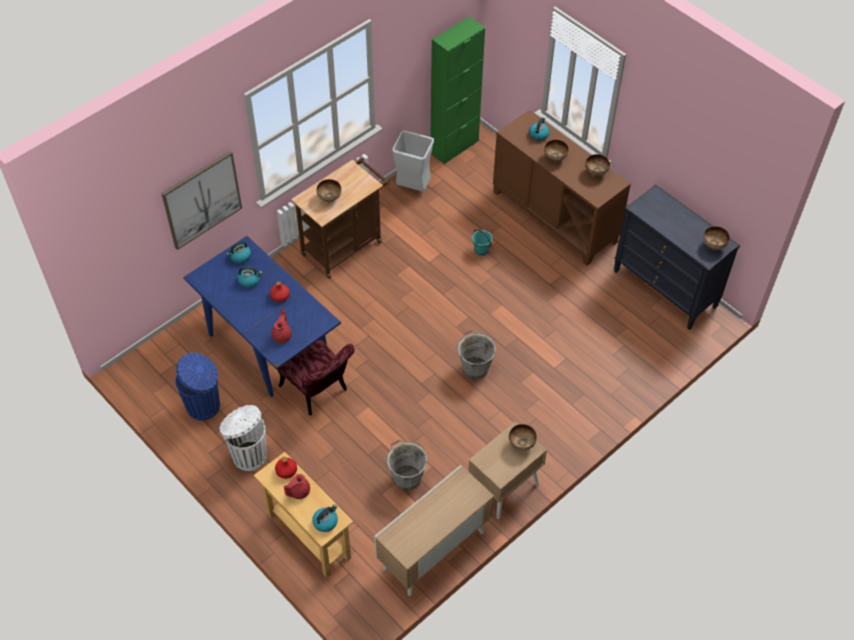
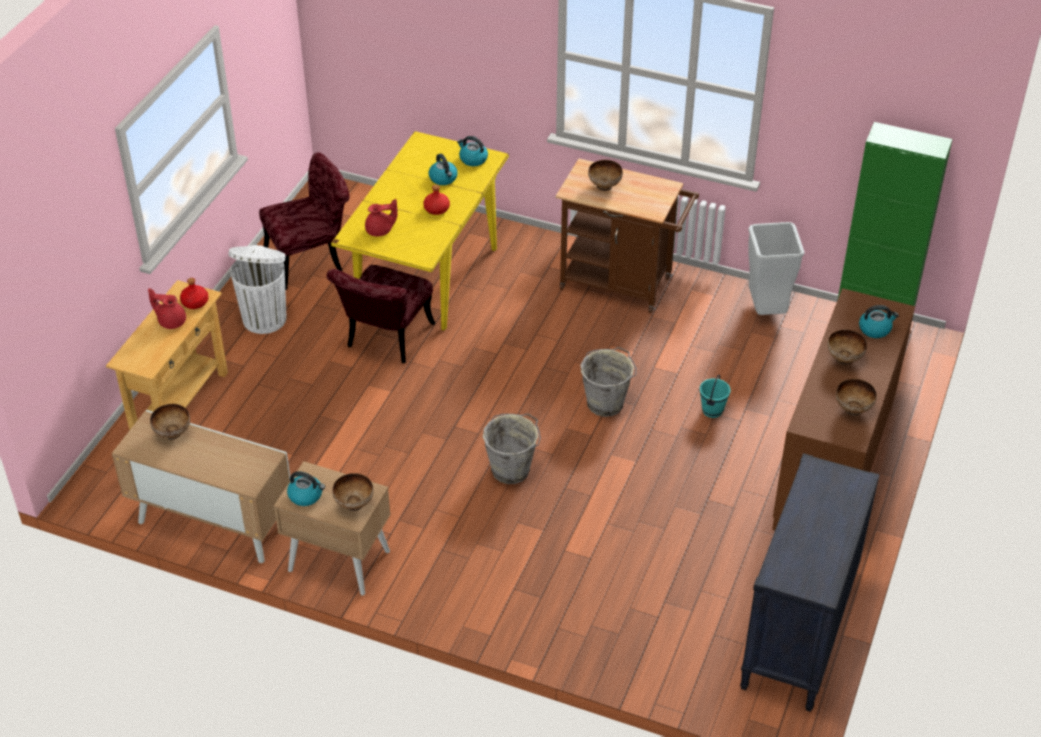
camera: 65 degrees right, 10 degrees down
(202, 199) = (475, 61): picture -> none
(204, 406) = (311, 260): blue trash can -> red chair
(269, 345) = (427, 277): blue dining table -> yellow dining table
(325, 522) = (140, 357): kettle -> kettle (306, 495)
(406, 477) = (305, 461): grey bucket -> grey bucket (606, 403)
(713, 246) = (807, 576): bowl -> bowl (172, 434)

